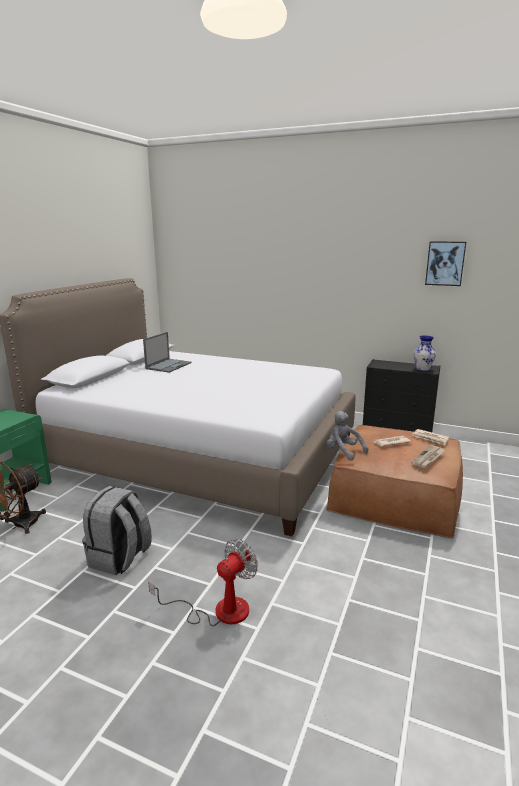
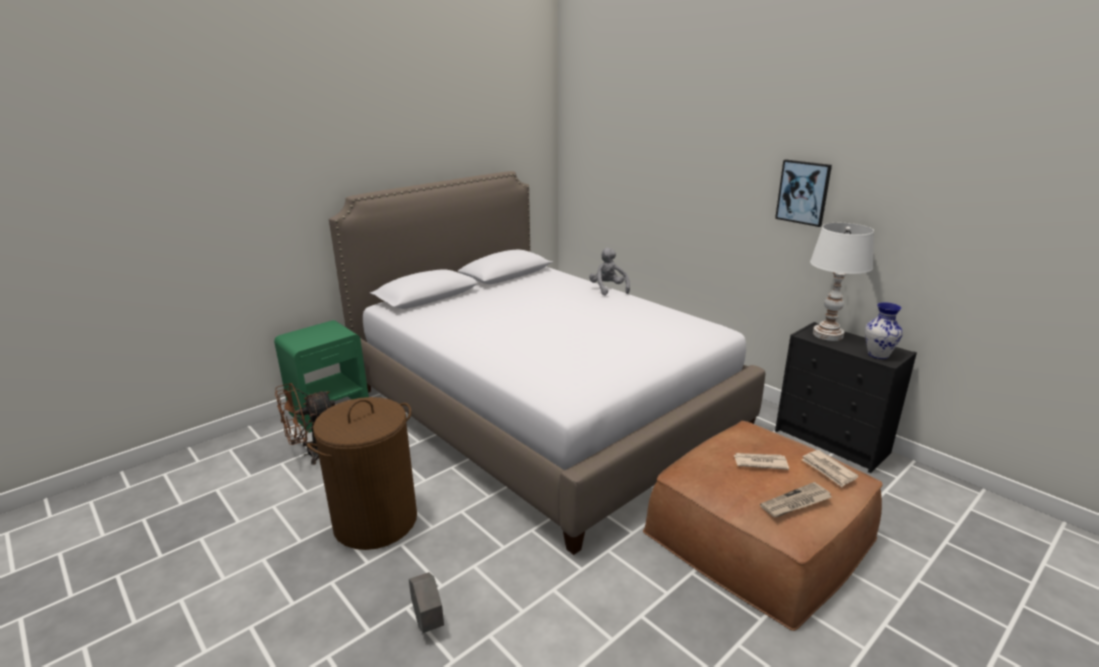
camera: 25 degrees right, 5 degrees up
(120, 558) = (375, 522): grey backpack -> brown laundry basket
(169, 365) = (526, 291): laptop -> none
(219, 610) = (428, 622): fan -> grey planter
(343, 451) = (681, 460): grey plush toy -> grey plush toy (608, 289)
(387, 364) = (827, 335): none -> white table lamp
(445, 263) = (945, 191): picture -> picture (803, 192)

